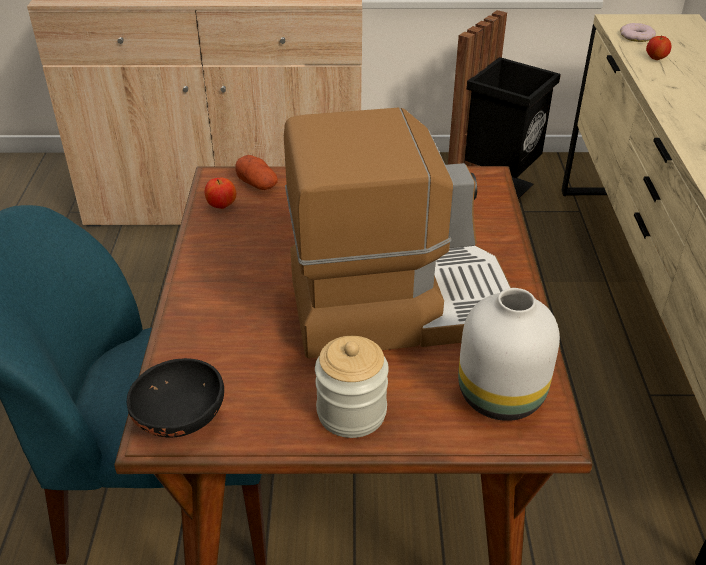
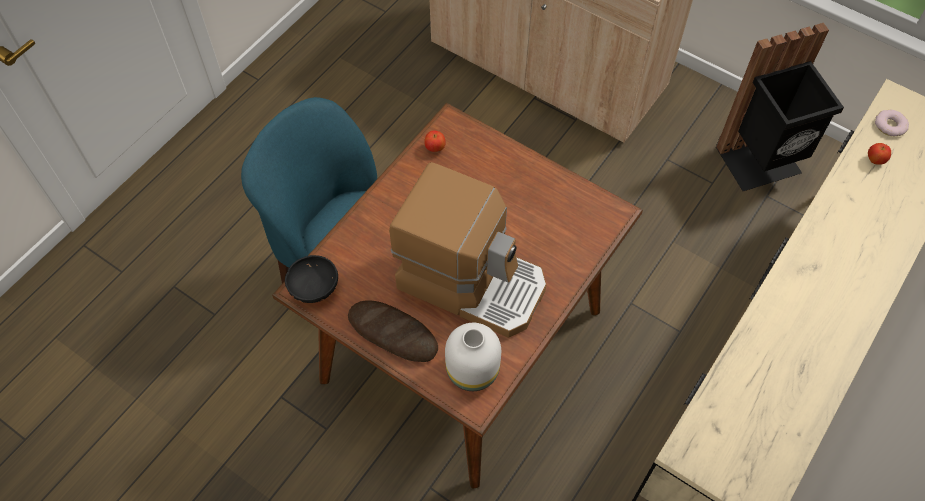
camera: 35 degrees right, 20 degrees up
(257, 184) = (469, 139): potato -> none
(351, 412) = (393, 333): jar -> bread

